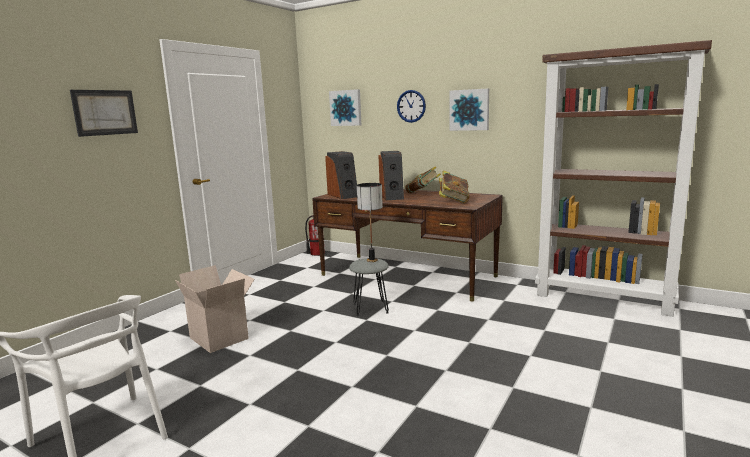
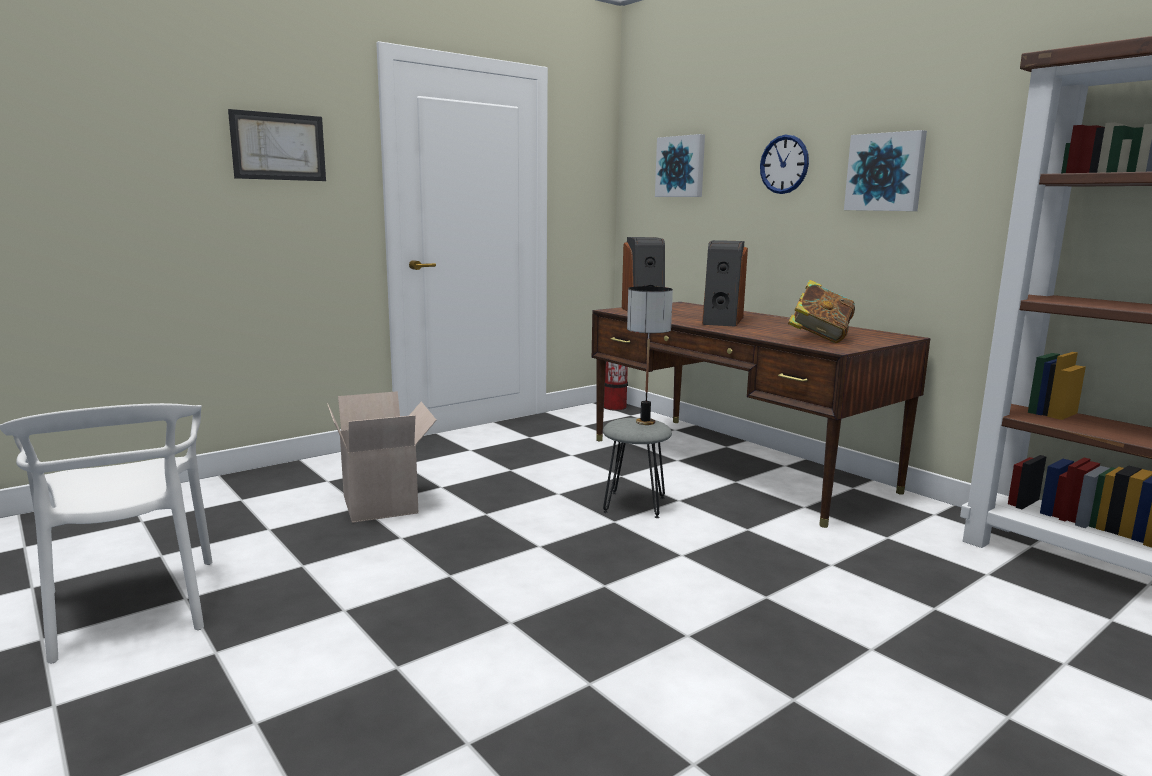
camera: 20 degrees right, 0 degrees up
(422, 193) = (781, 321): book -> none

